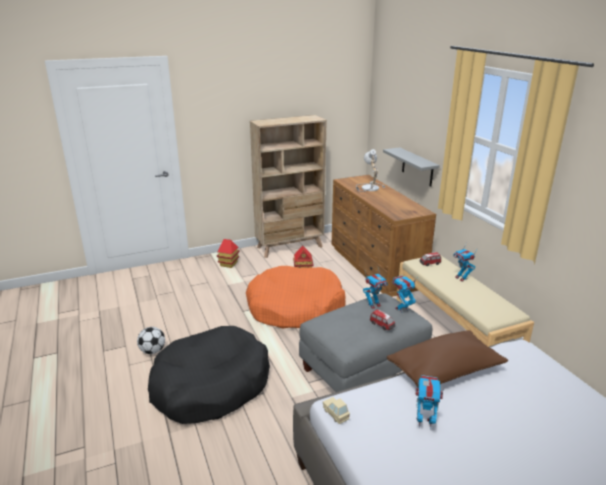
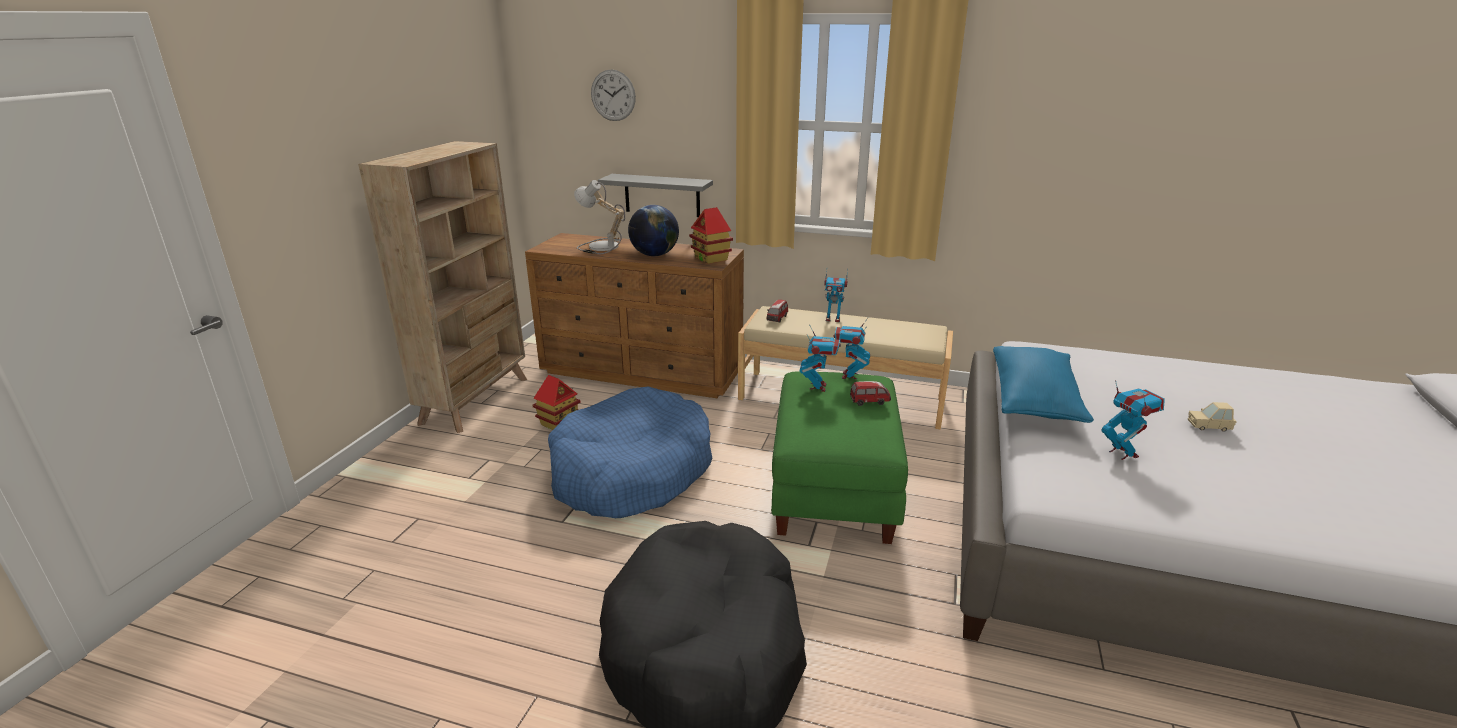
camera: 50 degrees left, 0 degrees up
(152, 351) = (514, 682): football -> none
(229, 264) = (408, 472): toy house -> toy house (711, 259)
(295, 308) = (631, 472): orange dog bed -> blue dog bed
(335, 414) = (1066, 503): beige toy car -> beige toy car (1208, 426)
(363, 369) = (832, 488): grey ottoman -> green ottoman
(382, 201) = (654, 255): none -> globe
(406, 102) = (613, 95): none -> wall clock
(424, 423) = (1122, 453): toy robot -> toy robot turned 105 degrees clockwise
(445, 371) = (1034, 400): brown pillow -> blue pillow

